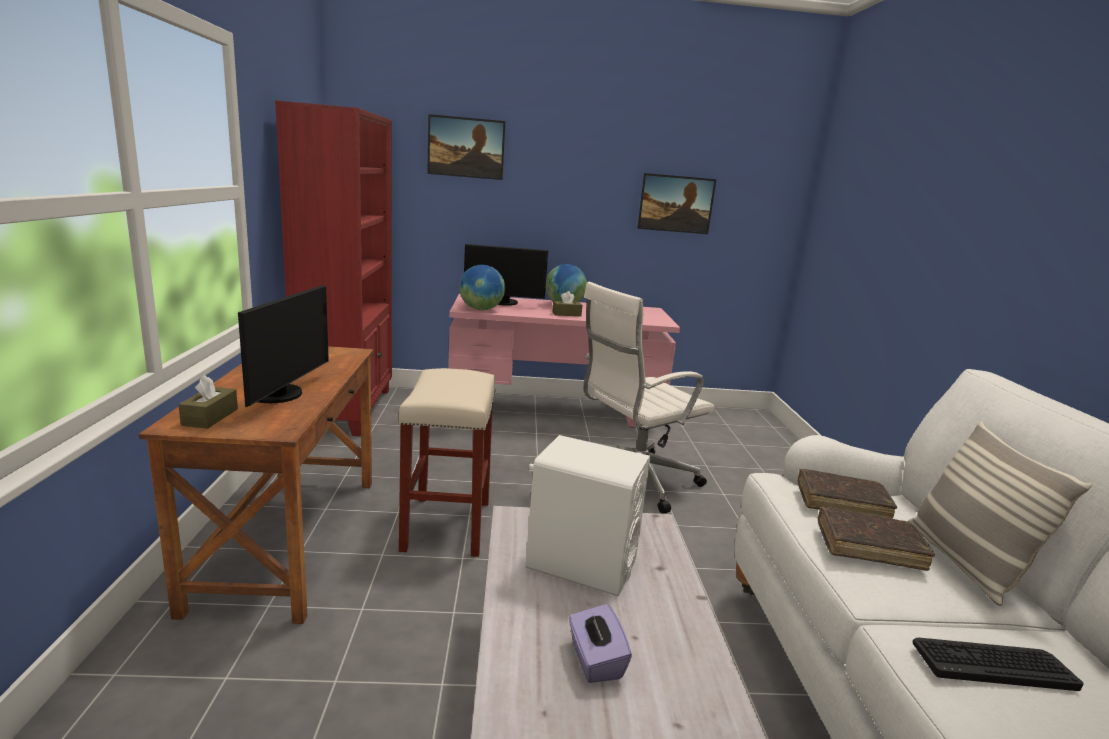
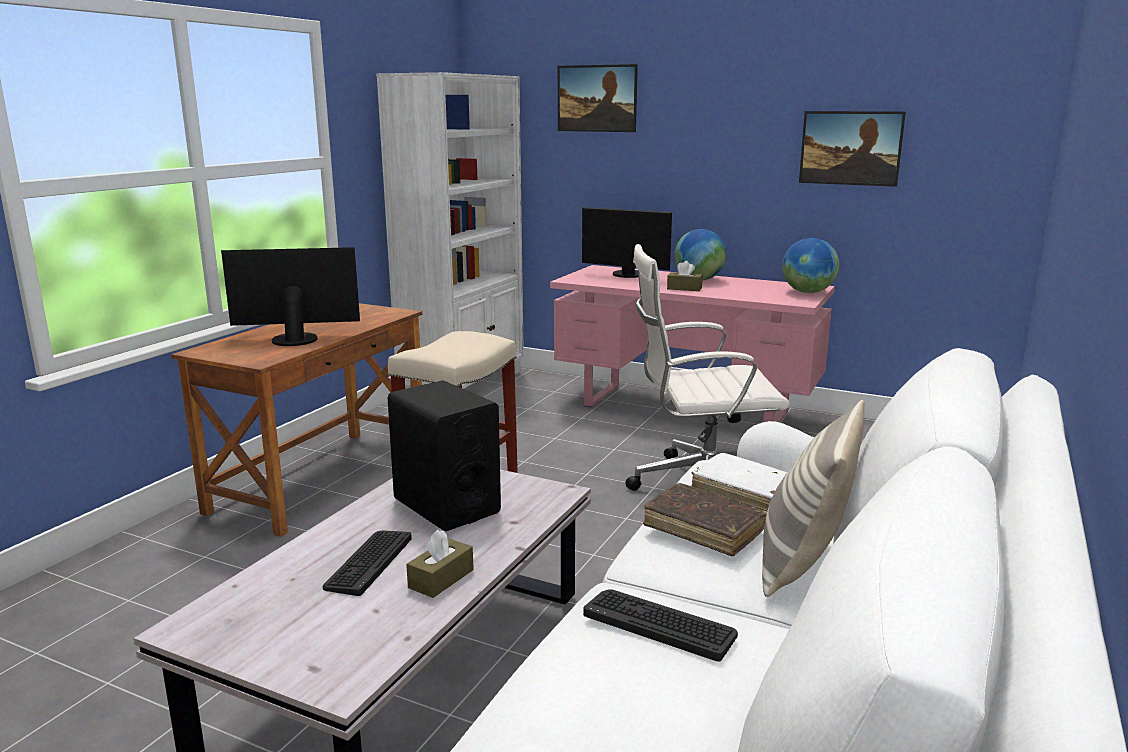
camera: 30 degrees right, 0 degrees up
(210, 417) = (226, 348): brown tissue box -> brown tissue box (441, 579)
(281, 395) = (295, 338): monitor -> monitor turned 135 degrees counterclockwise
(348, 409) = (464, 384): red bookcase -> white bookcase
(481, 309) = (588, 281): globe -> globe (807, 292)
(581, 564) = (446, 505): white speaker -> black speaker
(595, 660) = (368, 562): purple tissue box -> keyboard
(841, 502) = (746, 493): brown book -> white book

